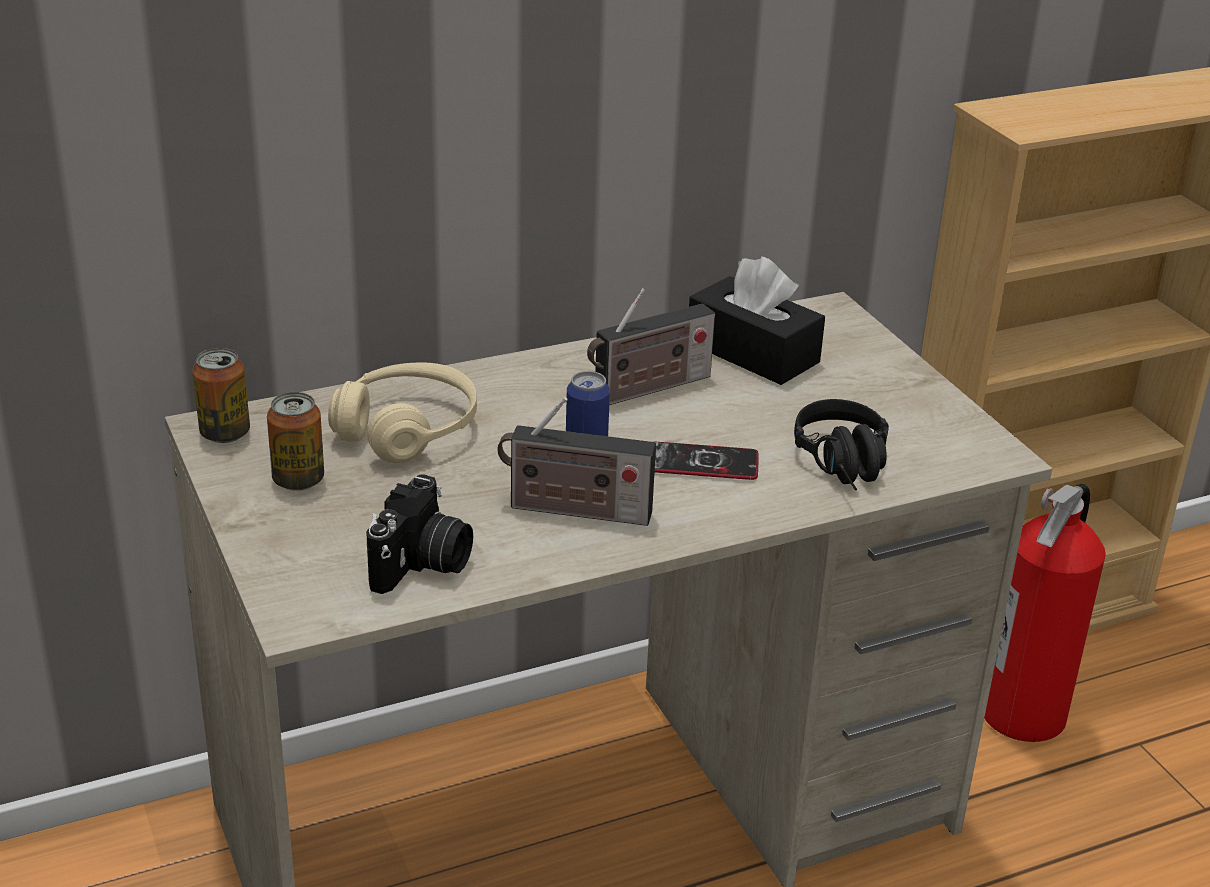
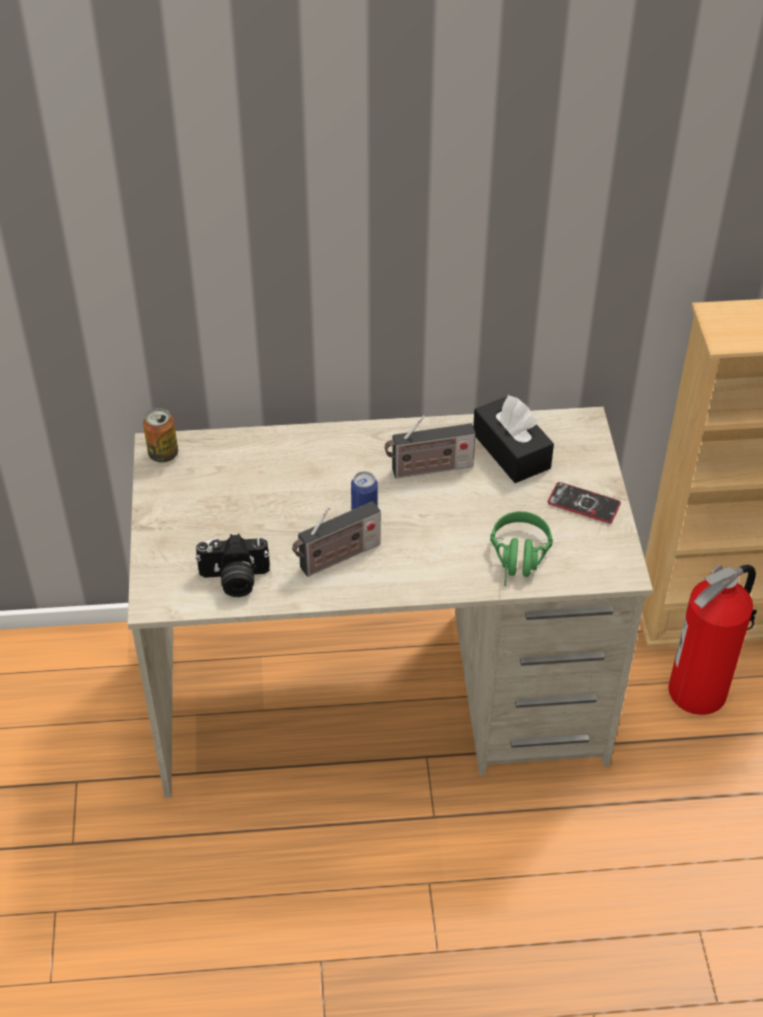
camera: 20 degrees right, 15 degrees up
(298, 480) = (191, 500): can -> none
(406, 429) = (267, 473): beige headphones -> none
(422, 565) = (234, 579): camera -> camera turned 45 degrees clockwise
(573, 510) = (337, 558): radio -> radio turned 60 degrees counterclockwise
(702, 463) = (431, 538): phone -> phone (583, 503)
(847, 468) = (519, 561): black headphones -> green headphones

